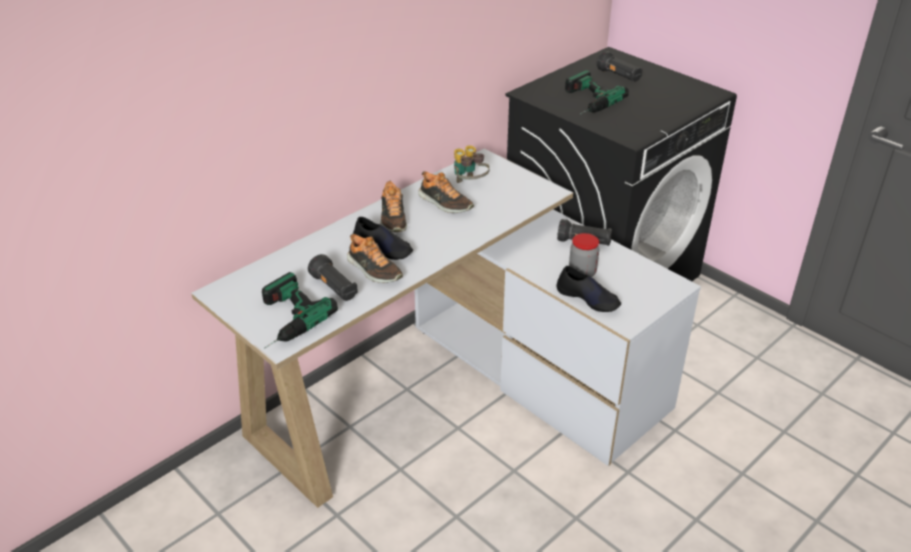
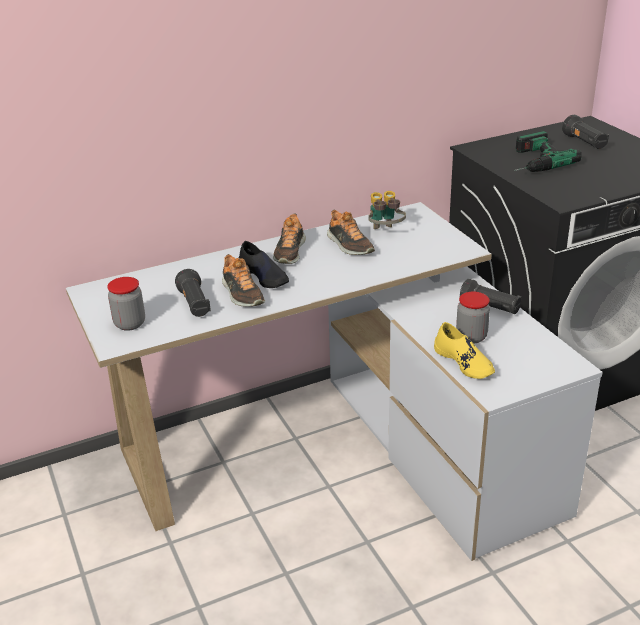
camera: 20 degrees right, 5 degrees down
(283, 319) = (130, 324): power drill -> jar
(588, 298) = (464, 362): black shoe -> yellow shoe

